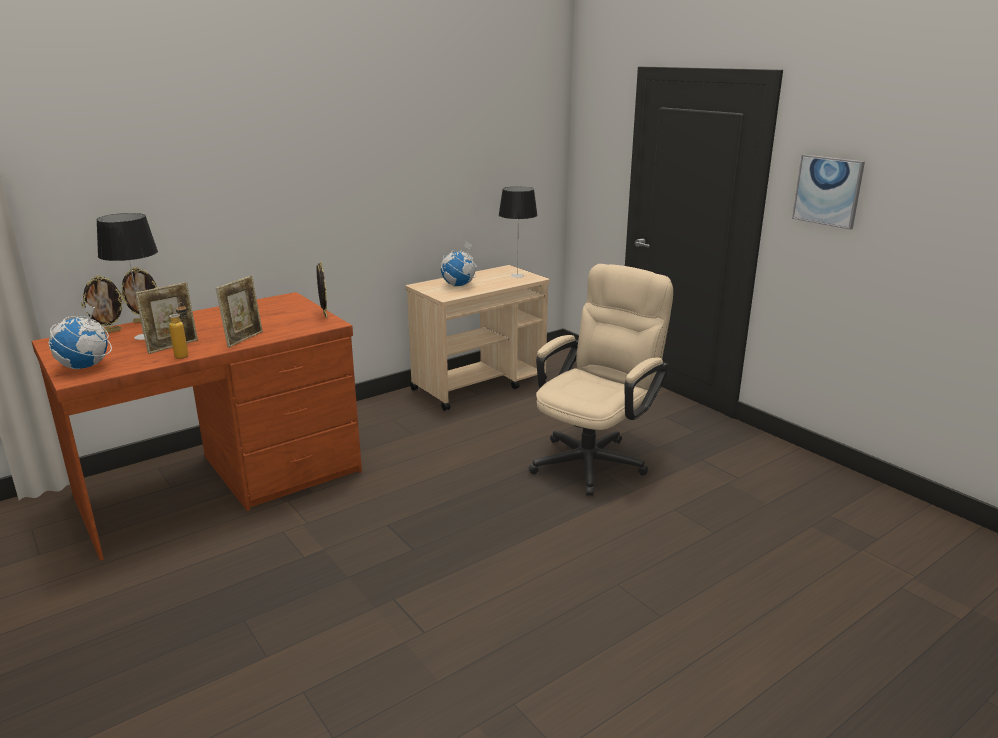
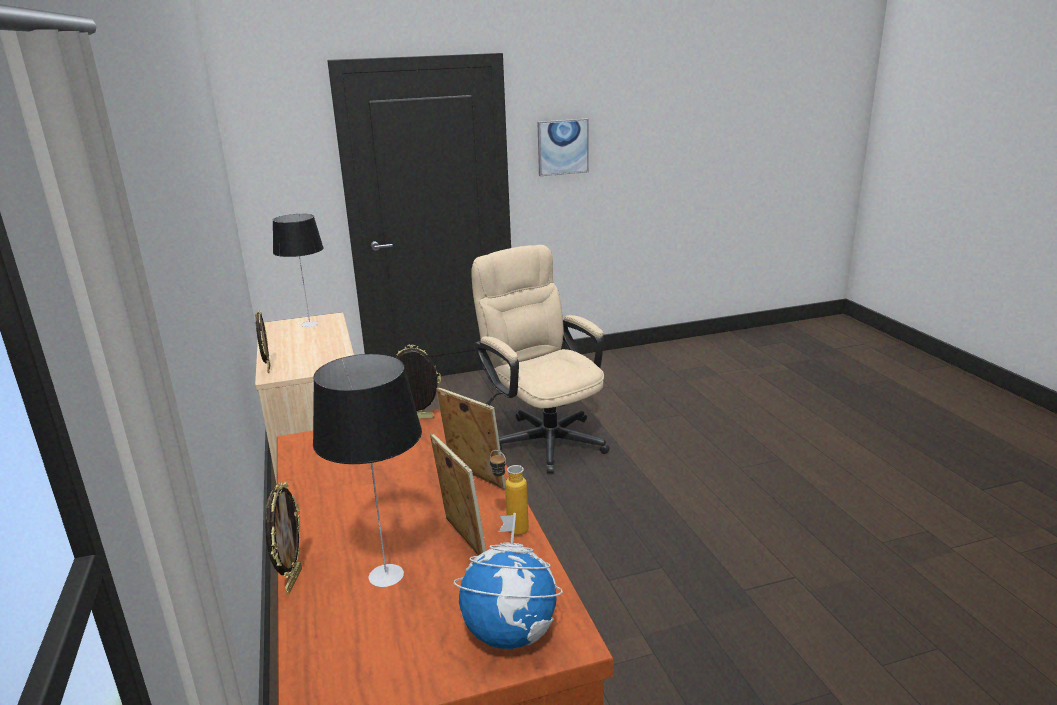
camera: 70 degrees left, 0 degrees up
(109, 331) = (319, 623): picture frame -> picture frame (268, 369)
(459, 285) = (304, 355): globe -> none

